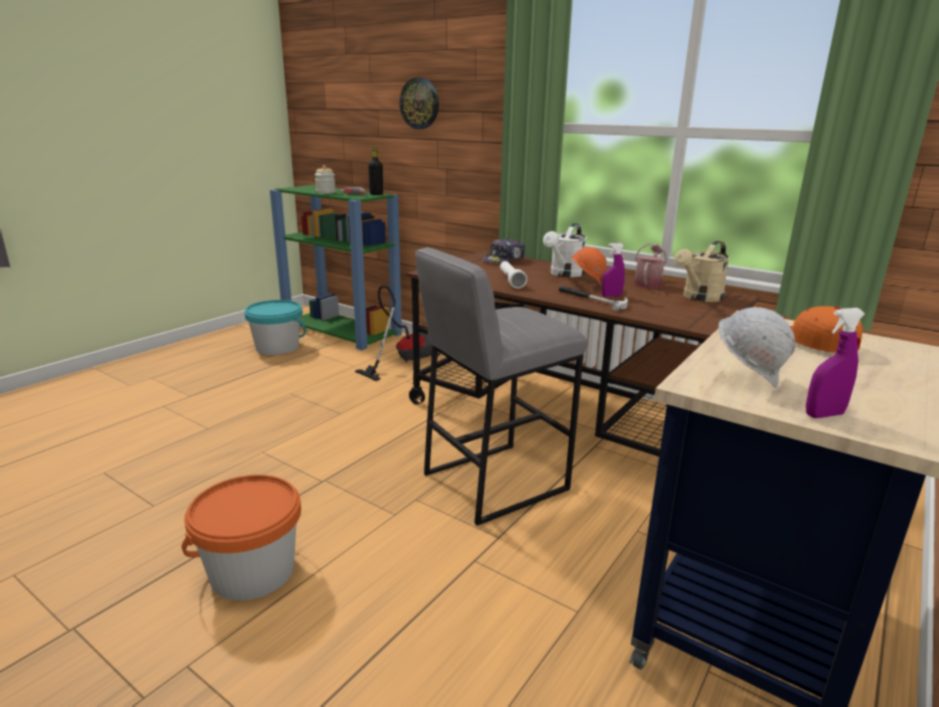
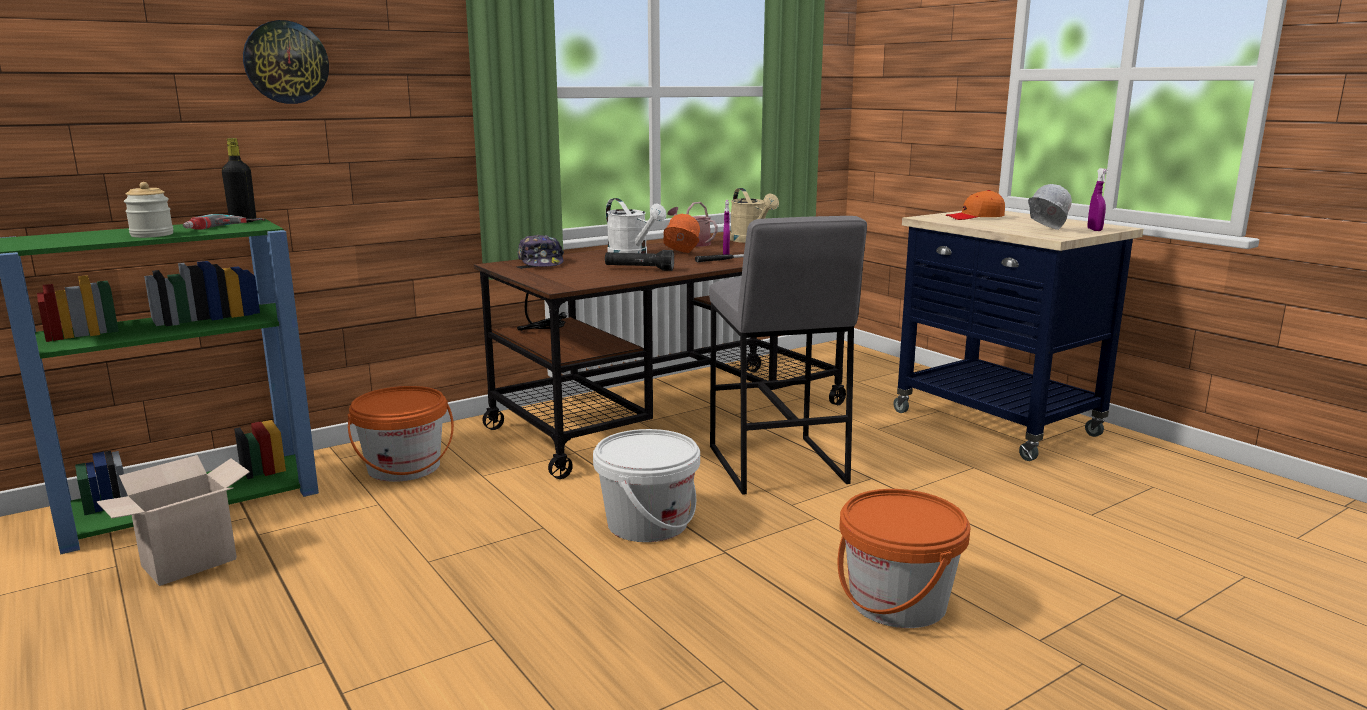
camera: 70 degrees left, 5 degrees down
(277, 347) = (187, 565): turquoise bucket -> cardboard box
(357, 445) = (647, 523): none -> white bucket
(405, 360) = (404, 467): vacuum cleaner -> orange bucket
(511, 281) = (639, 269): white flashlight -> black flashlight

